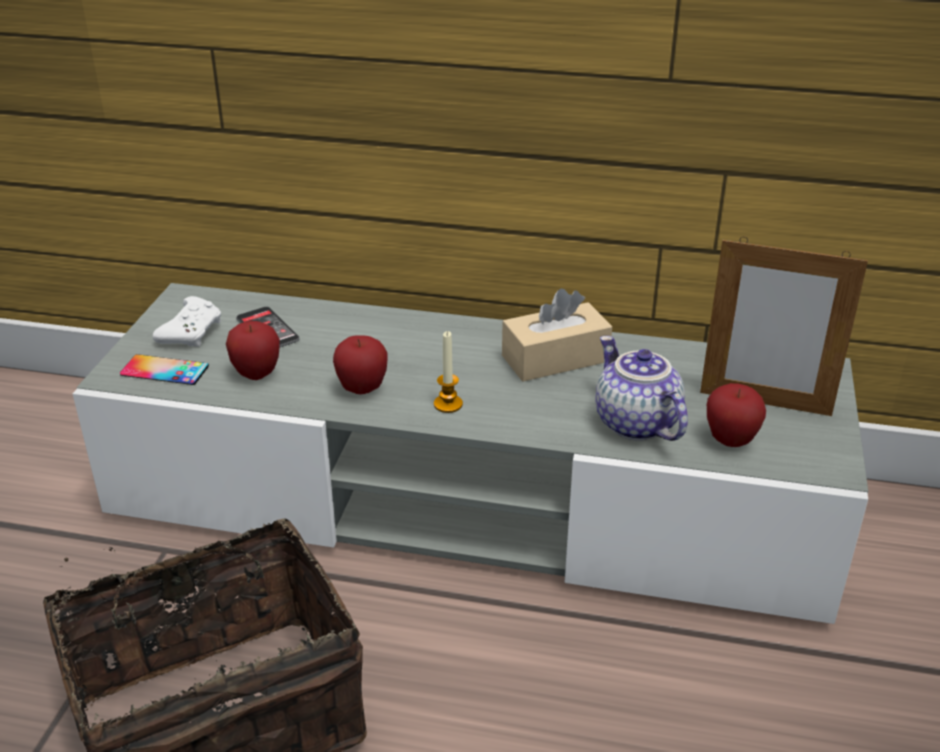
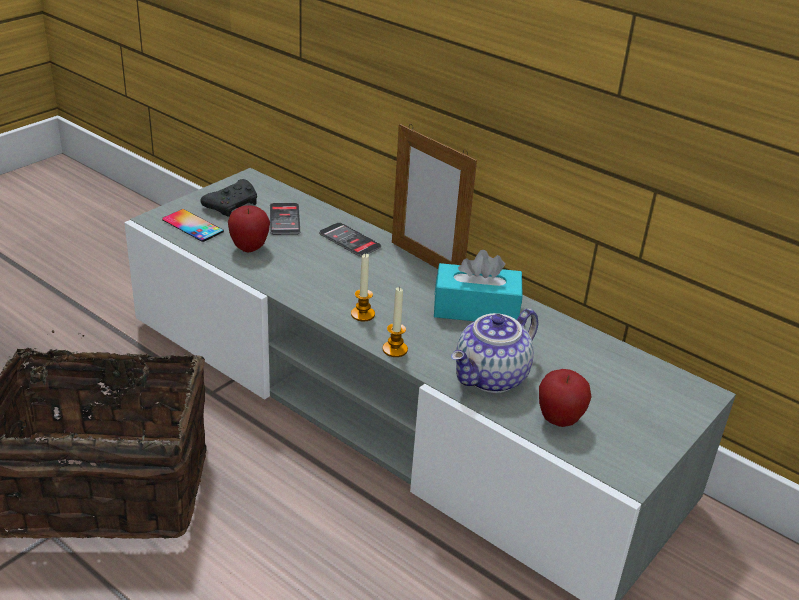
camera: 25 degrees right, 0 degrees up
(192, 332) = (233, 205): white game controller -> black game controller
(361, 329) = (349, 240): none -> phone
(362, 389) = (311, 283): apple -> none
(514, 429) = (395, 349): none -> candle
(555, 359) = (476, 309): beige tissue box -> turquoise tissue box
(634, 423) = (492, 378): teapot -> teapot turned 135 degrees counterclockwise
(765, 403) = (618, 402): picture frame -> picture frame (426, 261)

